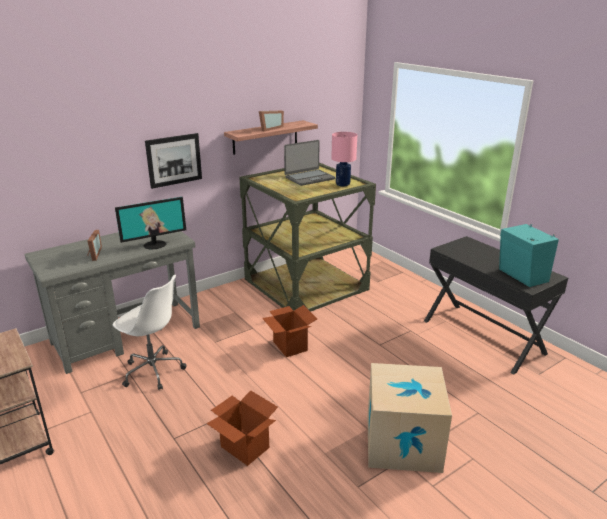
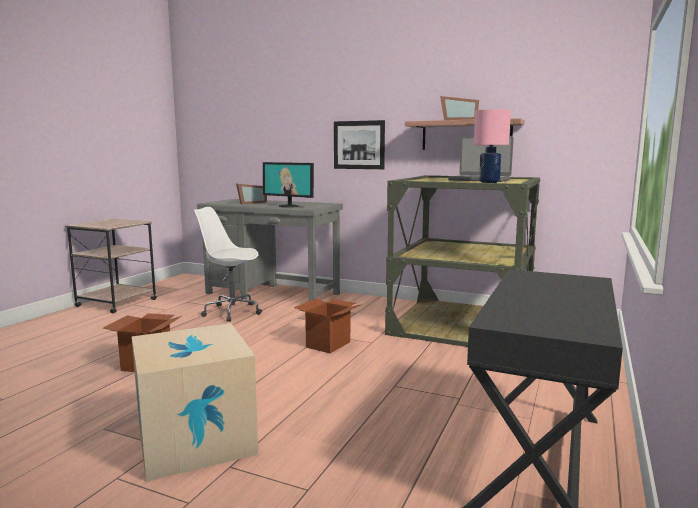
camera: 60 degrees right, 15 degrees down
(155, 372) = (231, 312): white office chair -> white office chair turned 105 degrees clockwise
(522, 276) = (534, 315): turquoise speaker -> none

